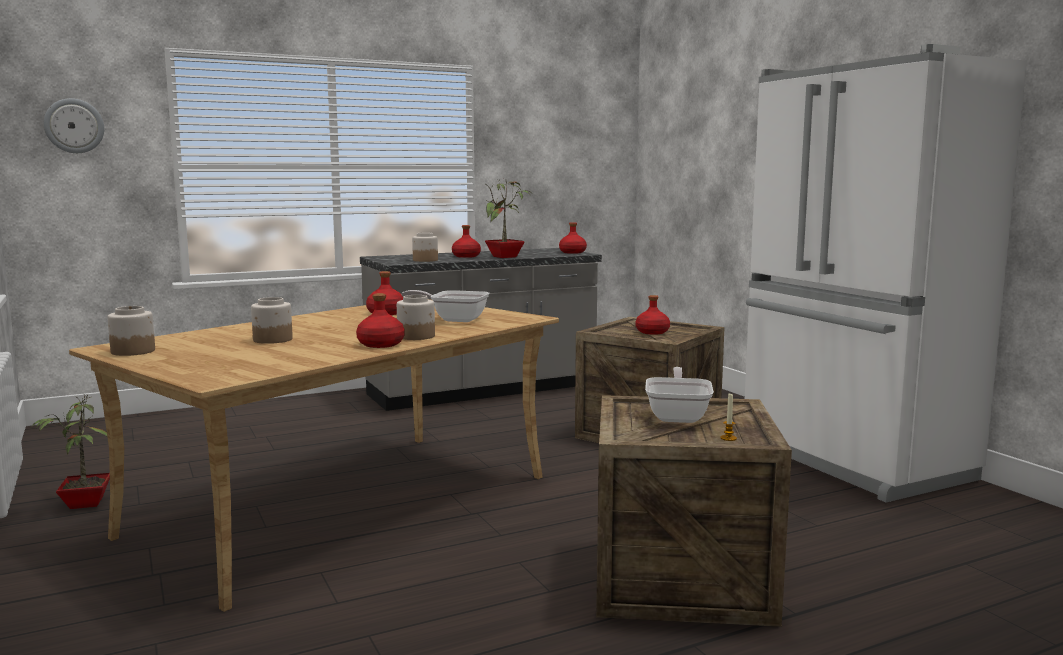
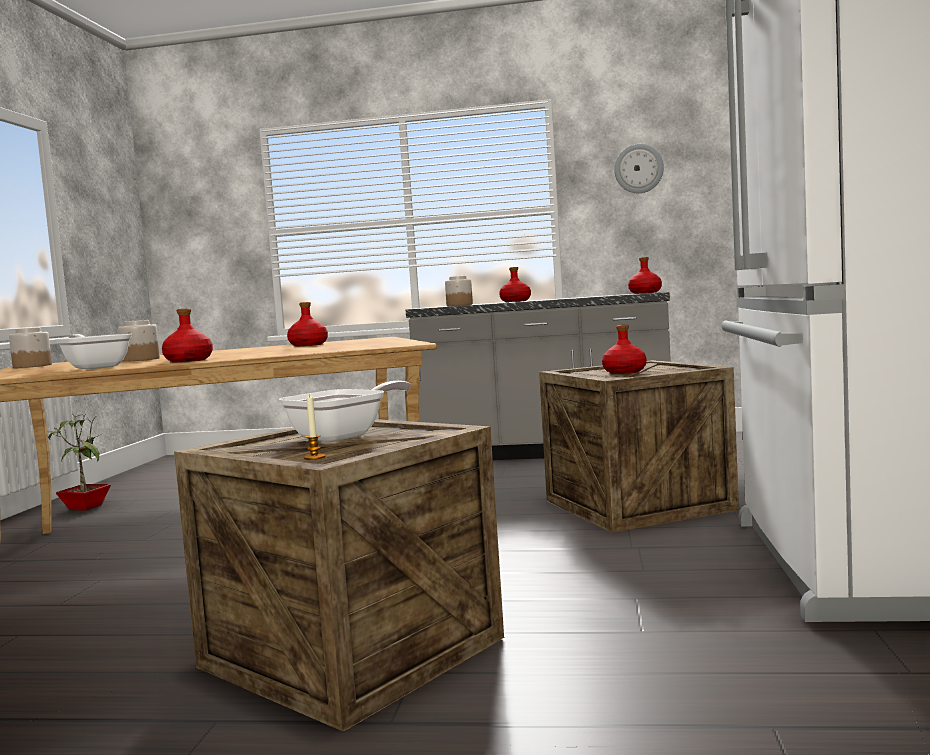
camera: 35 degrees right, 5 degrees down
(74, 126) = (195, 205): wall clock -> wall clock (638, 169)
(416, 336) = (242, 356): jar -> none
(454, 319) = (335, 346): frying pan -> frying pan (95, 367)
(505, 257) = (550, 299): potted plant -> none

